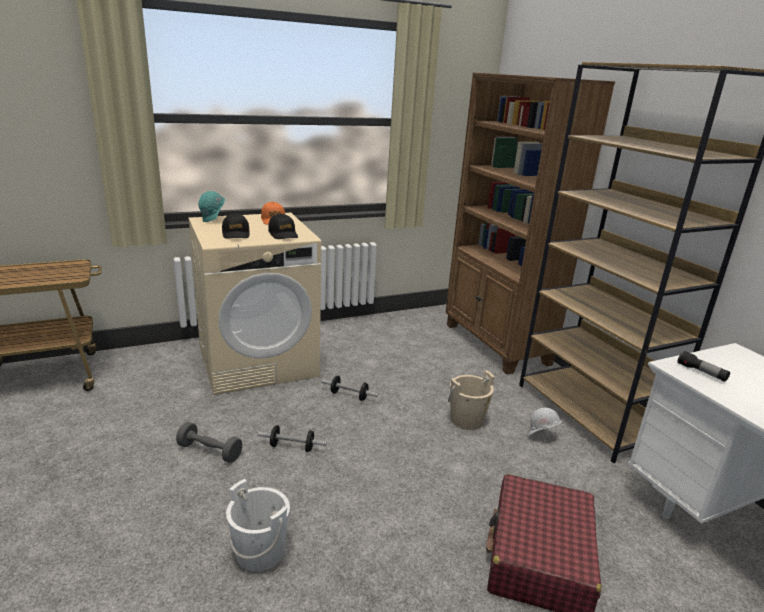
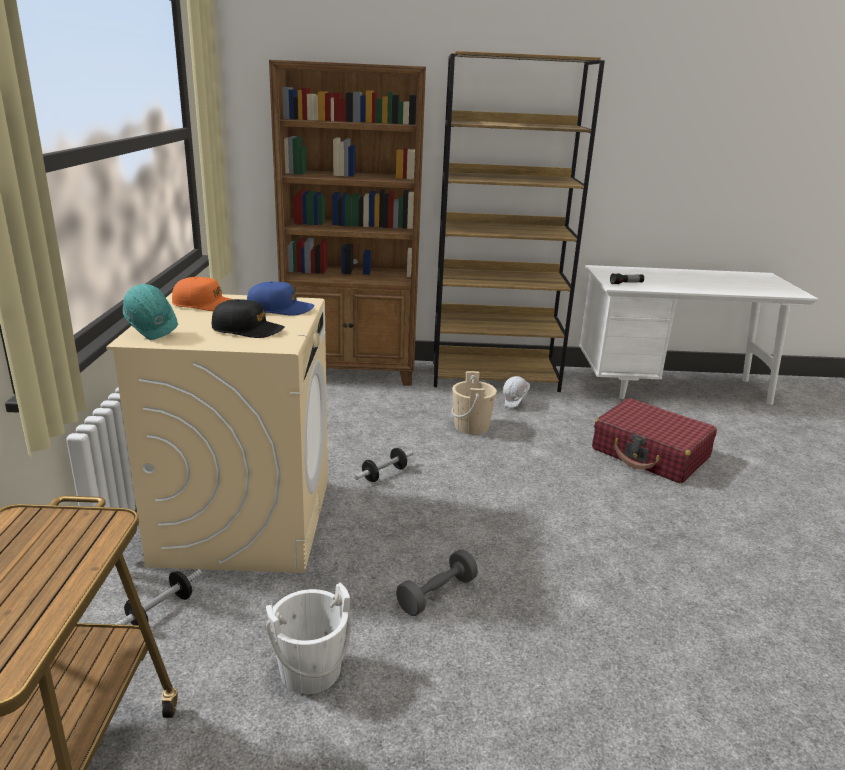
camera: 65 degrees left, 0 degrees up
(260, 552) = (617, 584): white bucket -> white bucket (310, 670)
(283, 234) = (280, 309): black cap -> blue cap
(292, 447) = (460, 532): dumbbell -> dumbbell (160, 611)

